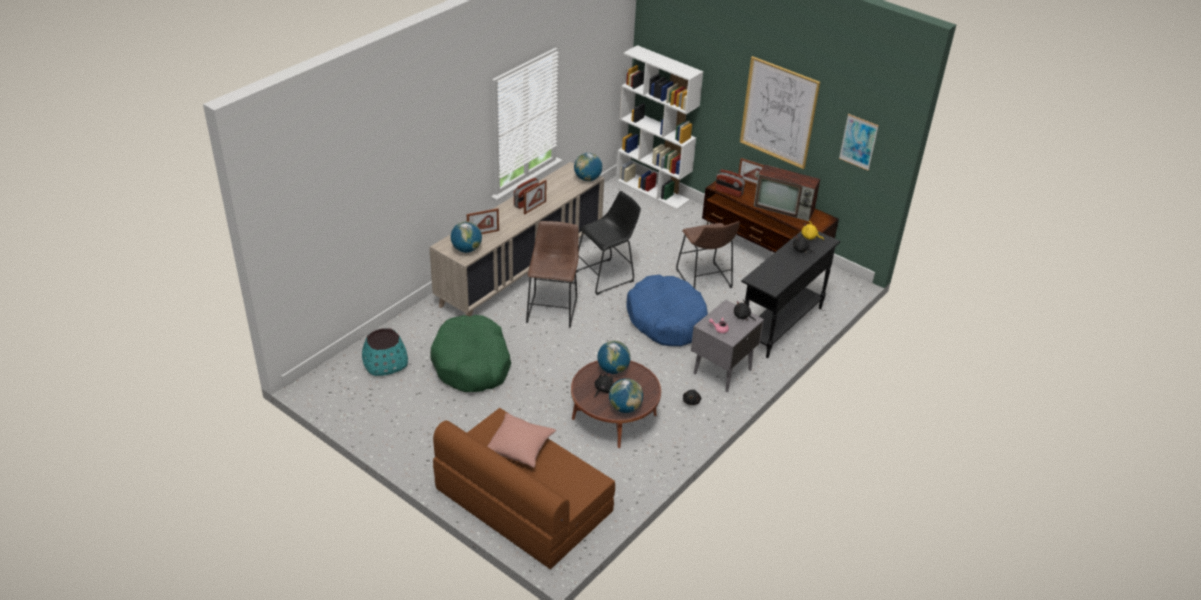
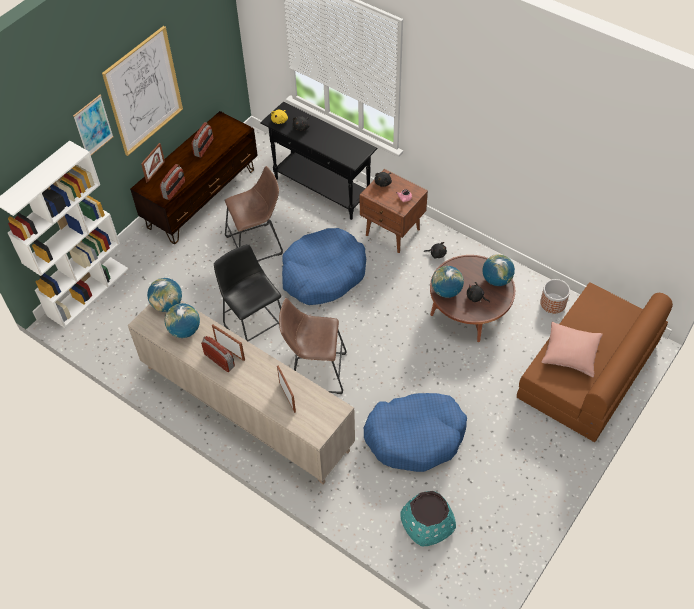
camera: 90 degrees left, 15 degrees up
(466, 249) = (321, 409): globe -> globe (185, 330)
(472, 364) = (415, 436): green dog bed -> blue dog bed
(617, 486) = (553, 303): none -> planter
(721, 371) = (393, 233): grey nightstand -> brown nightstand
(785, 208) = (204, 147): television -> radio
(858, 142) = (207, 37): picture -> picture (93, 126)

